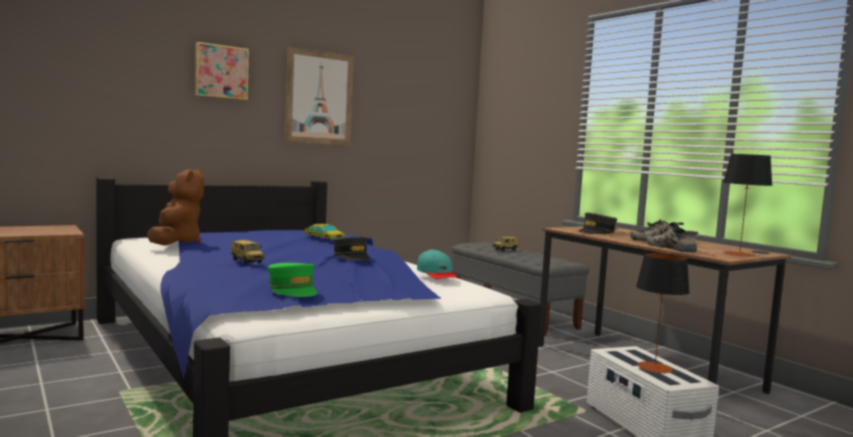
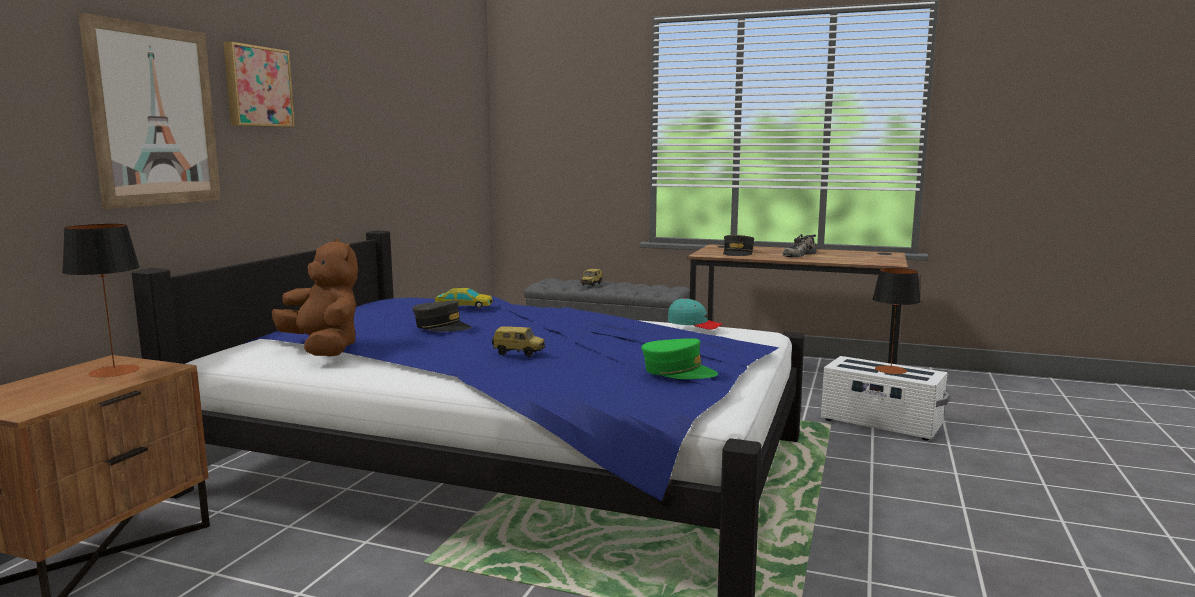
camera: 35 degrees left, 5 degrees up
(319, 98) = (360, 117): picture -> picture (155, 116)
(351, 256) = (578, 322): grey cap -> grey cap (441, 327)
(672, 248) = (838, 260): shoe -> none
(739, 254) = (887, 258): table lamp -> table lamp (114, 371)

